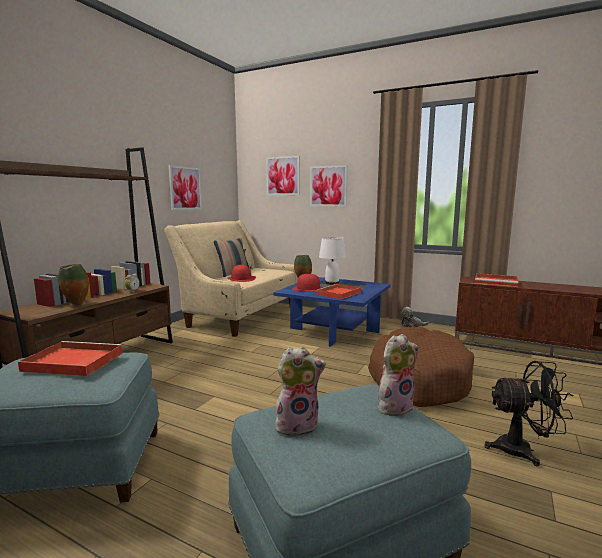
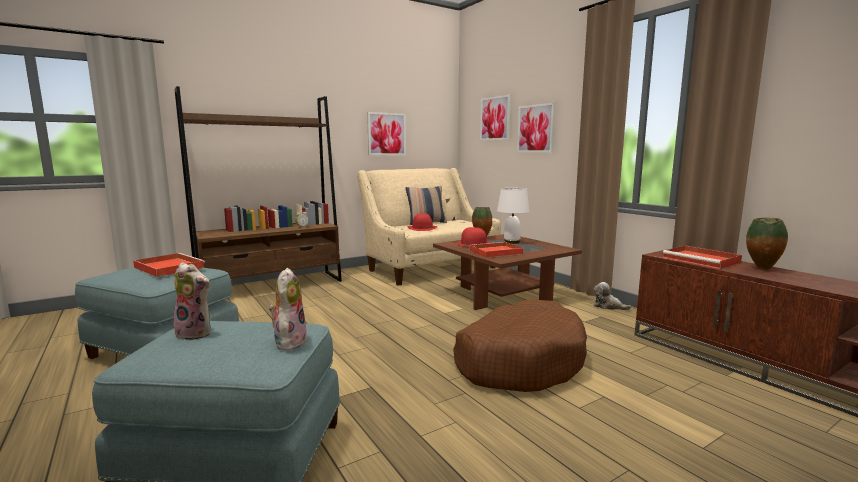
camera: 30 degrees right, 0 degrees up
(76, 305) = (245, 232): vase -> vase (762, 269)
(334, 330) = (503, 296): blue coffee table -> brown coffee table
(394, 406) = (289, 341): plush toy -> plush toy turned 90 degrees counterclockwise
(523, 450) = (525, 459): black fan -> none

